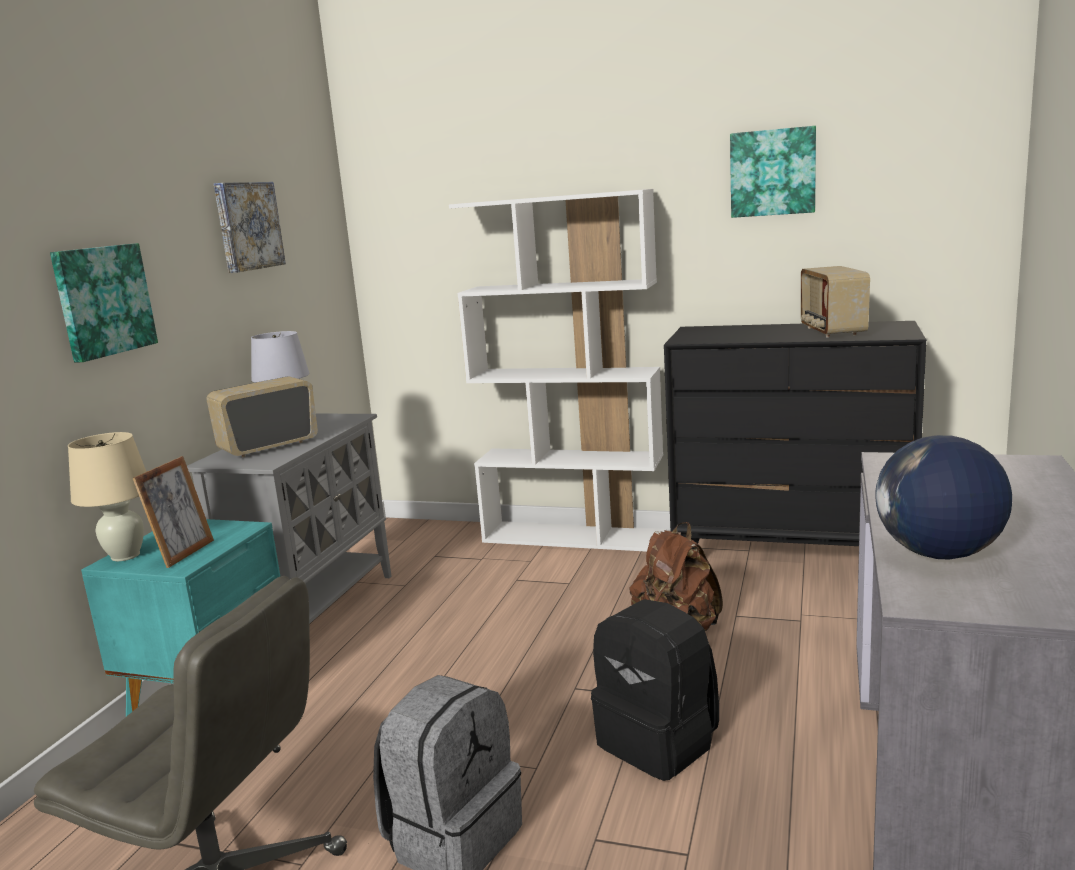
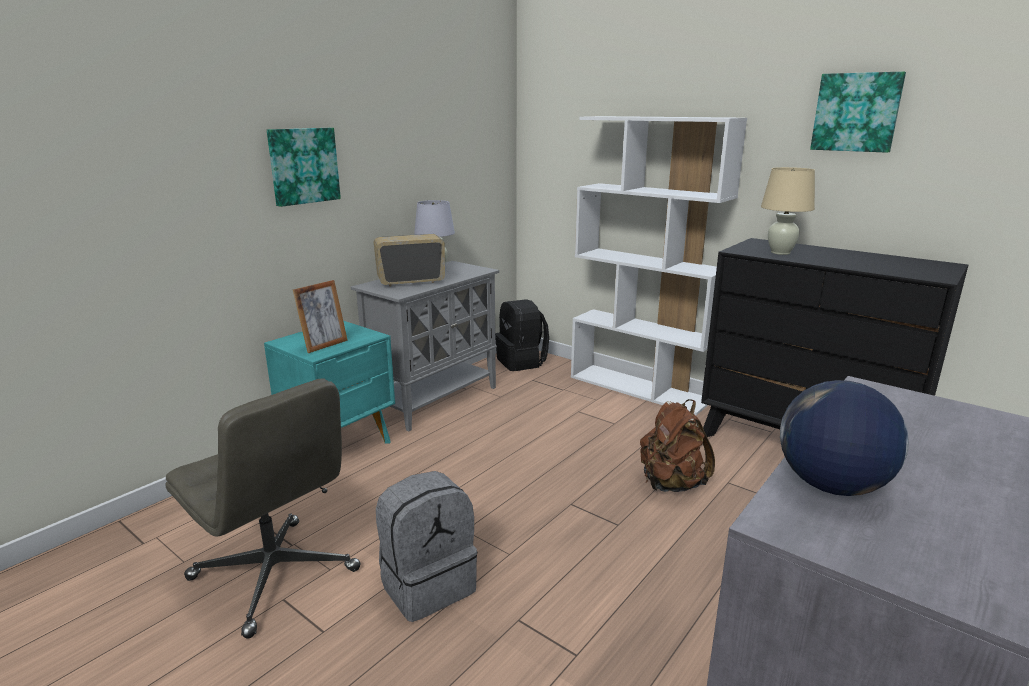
camera: 20 degrees right, 5 degrees up
(125, 556) = (293, 339): beige table lamp -> beige table lamp (780, 252)
(247, 226) = (427, 121): picture -> none
(659, 742) = (607, 564): black backpack -> black backpack (522, 362)
(831, 331) = (875, 262): radio -> none

